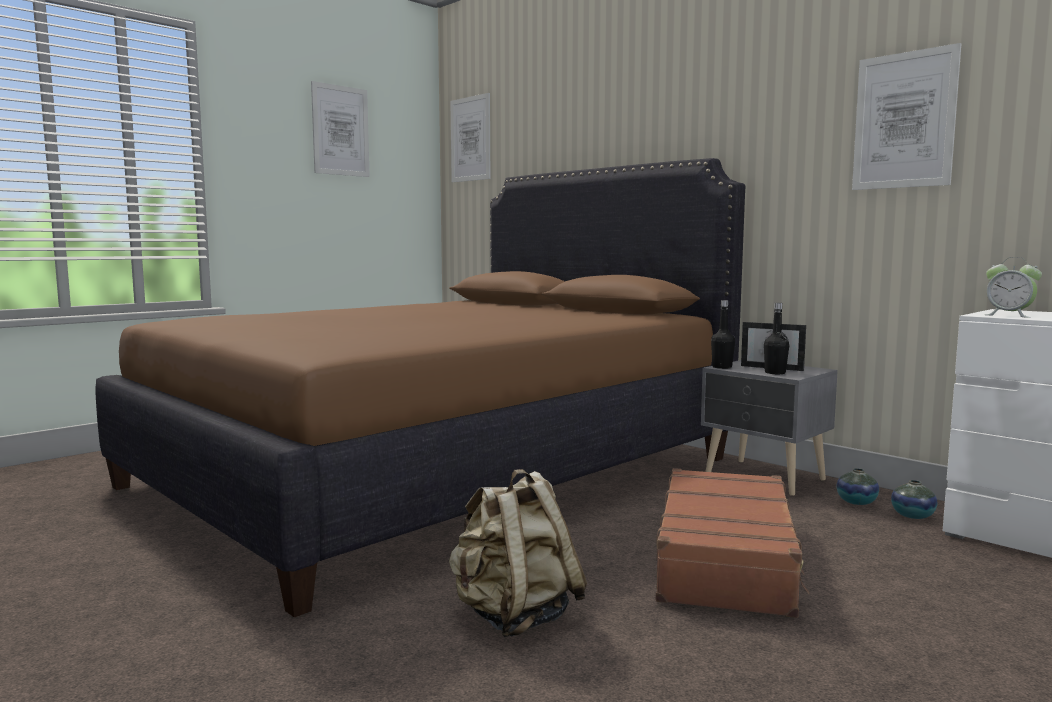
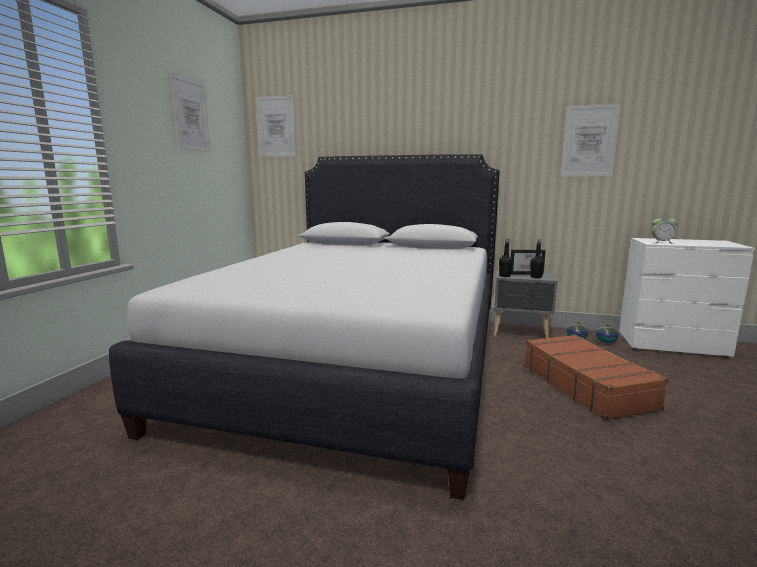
camera: 30 degrees left, 5 degrees up
(438, 471) = (357, 364): brown bed -> white bed
(514, 616) = (565, 452): beige backpack -> none

